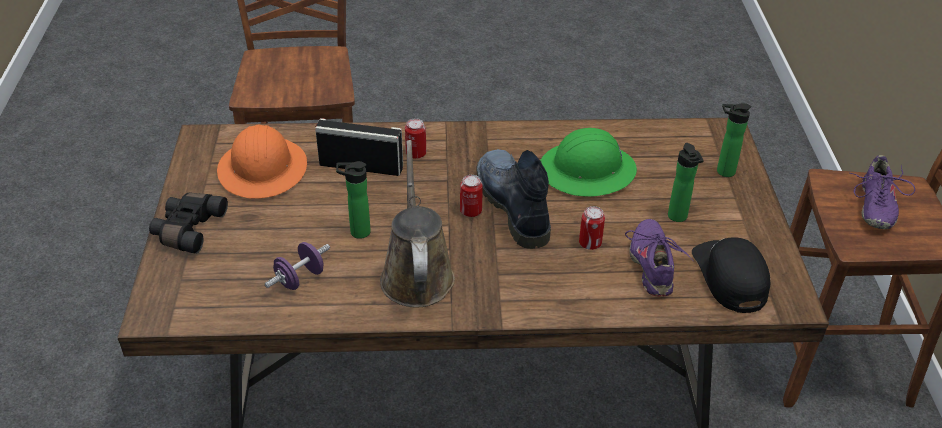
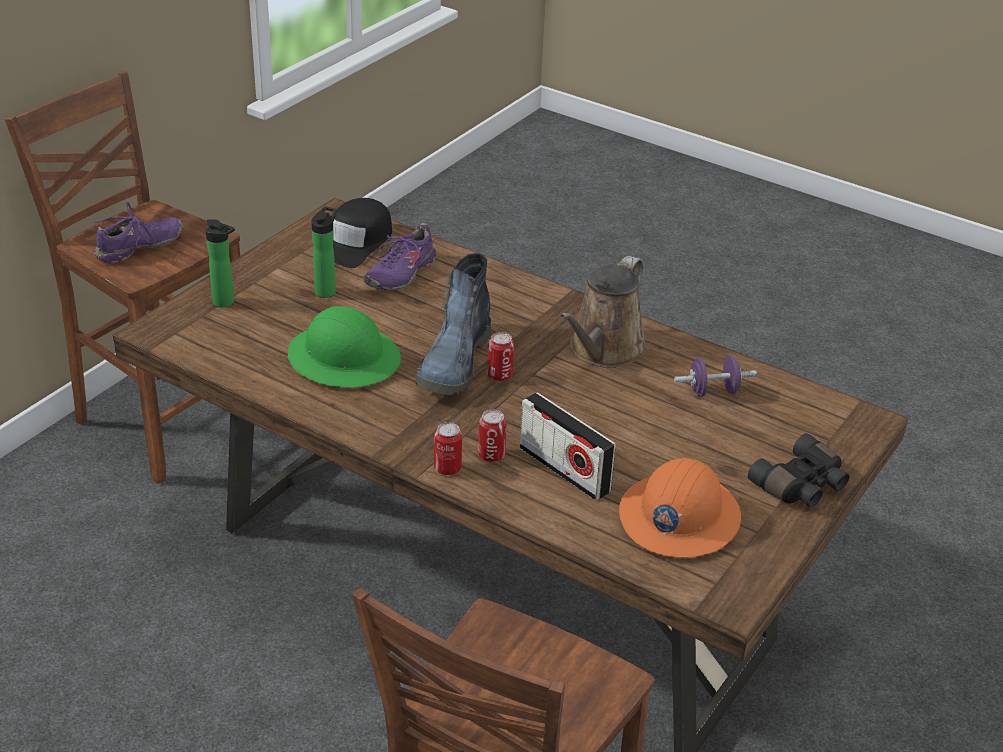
camera: 145 degrees left, 5 degrees down
(357, 232) = (627, 406): bottle -> none
(590, 243) = (428, 307): can -> can (447, 468)

